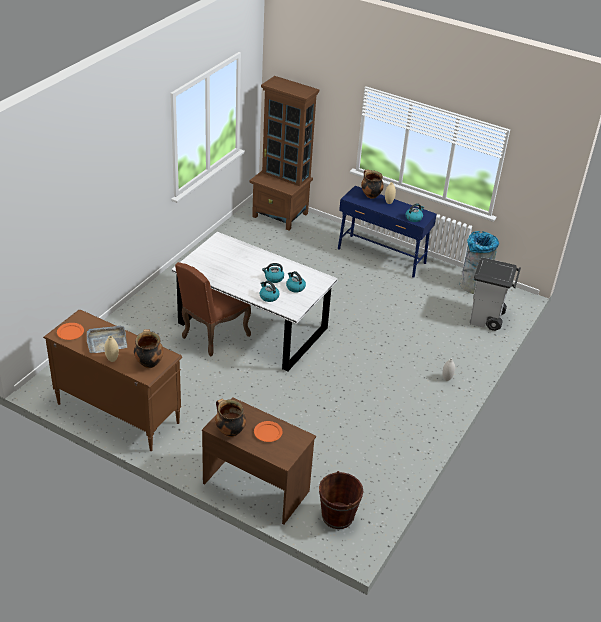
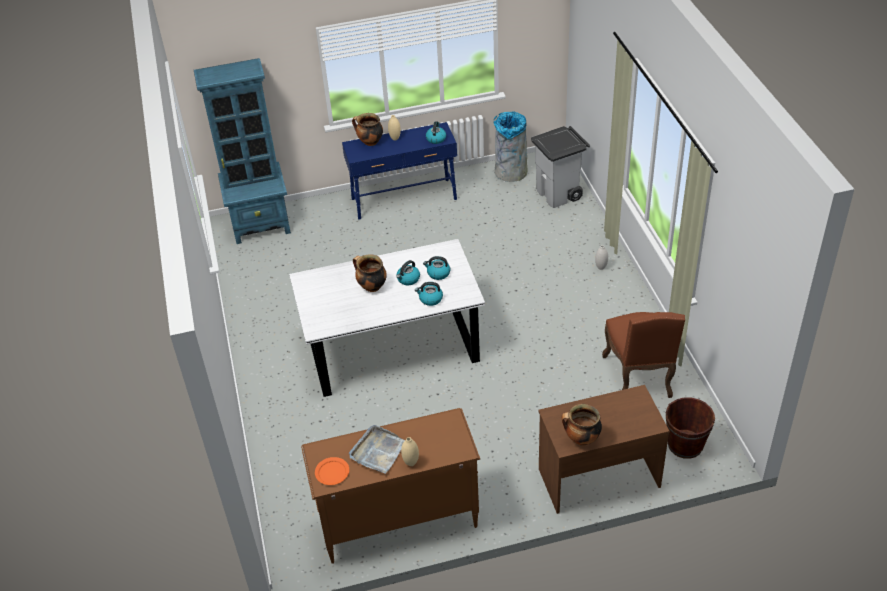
camera: 40 degrees left, 5 degrees up
(149, 362) = (445, 437): cooking pot -> cooking pot (371, 287)
(213, 336) = (372, 382): brown chair -> brown chair (640, 377)
(268, 432) = (609, 413): orange plate -> none
(280, 215) = (260, 224): brown cabinet -> blue cabinet

